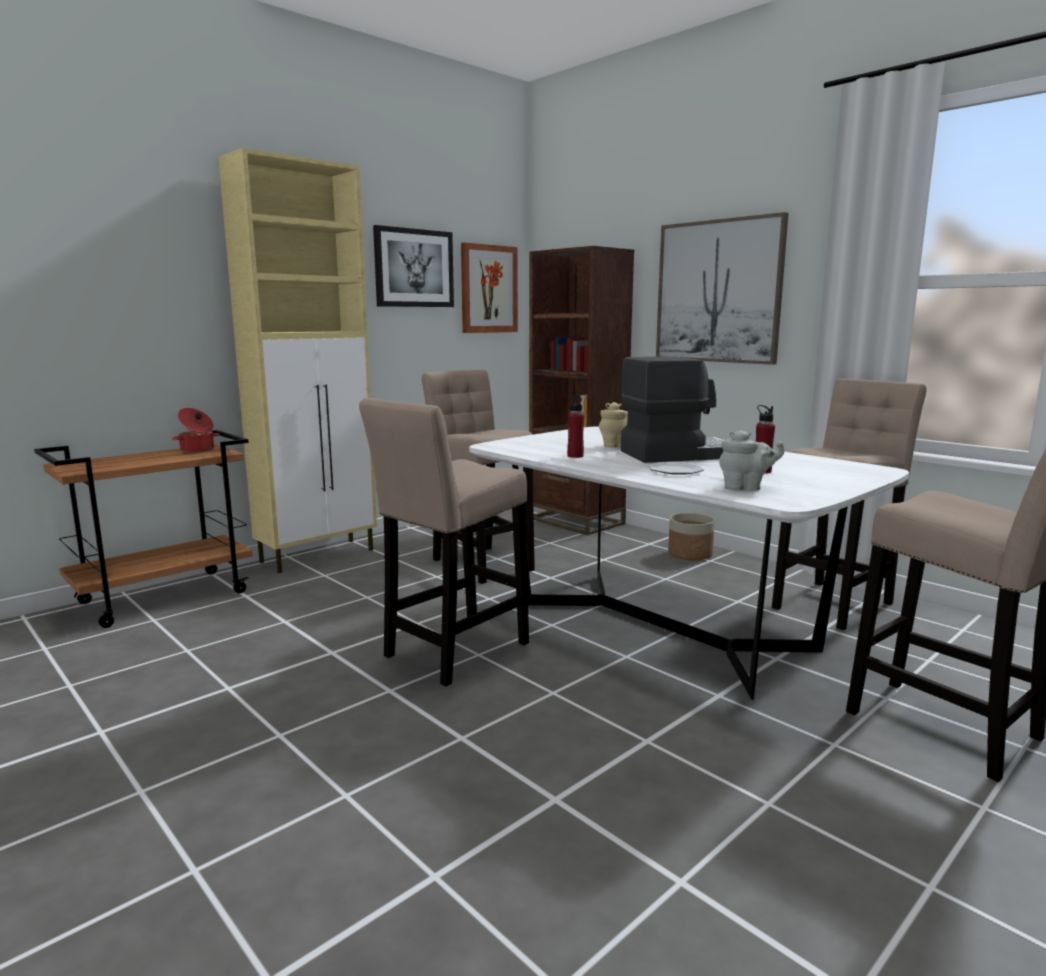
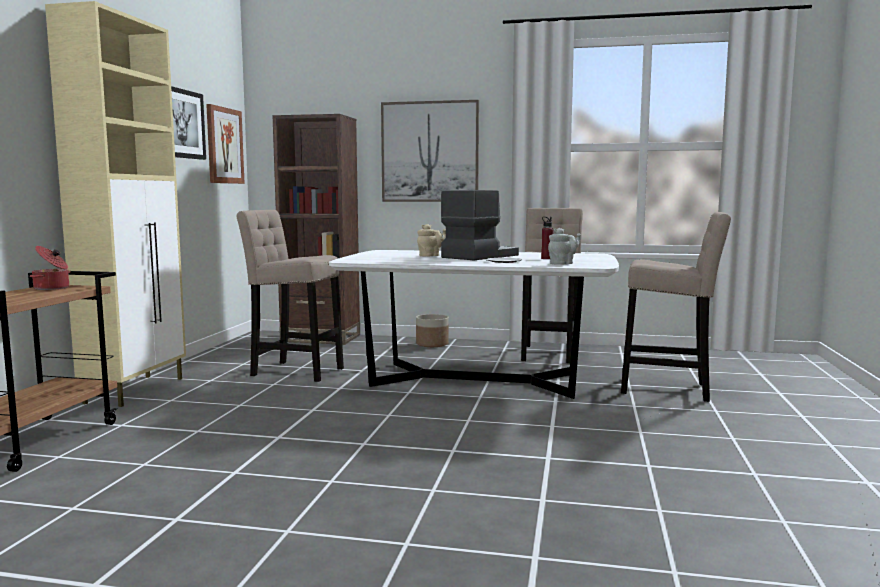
camera: 35 degrees left, 5 degrees down
(452, 653) = (369, 418): beige stool -> none
(575, 456) = (423, 261): red bottle -> none

